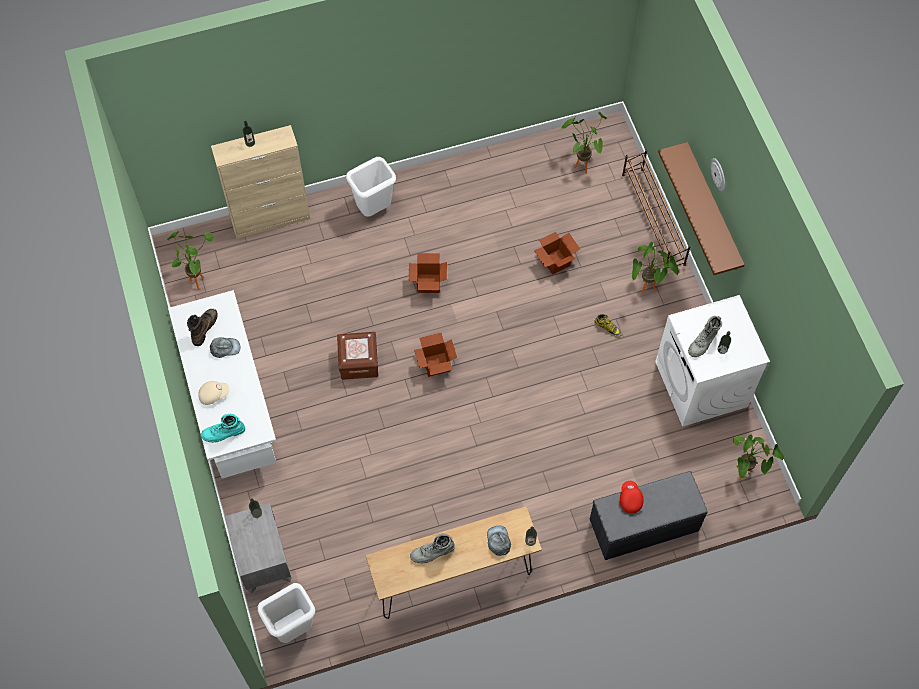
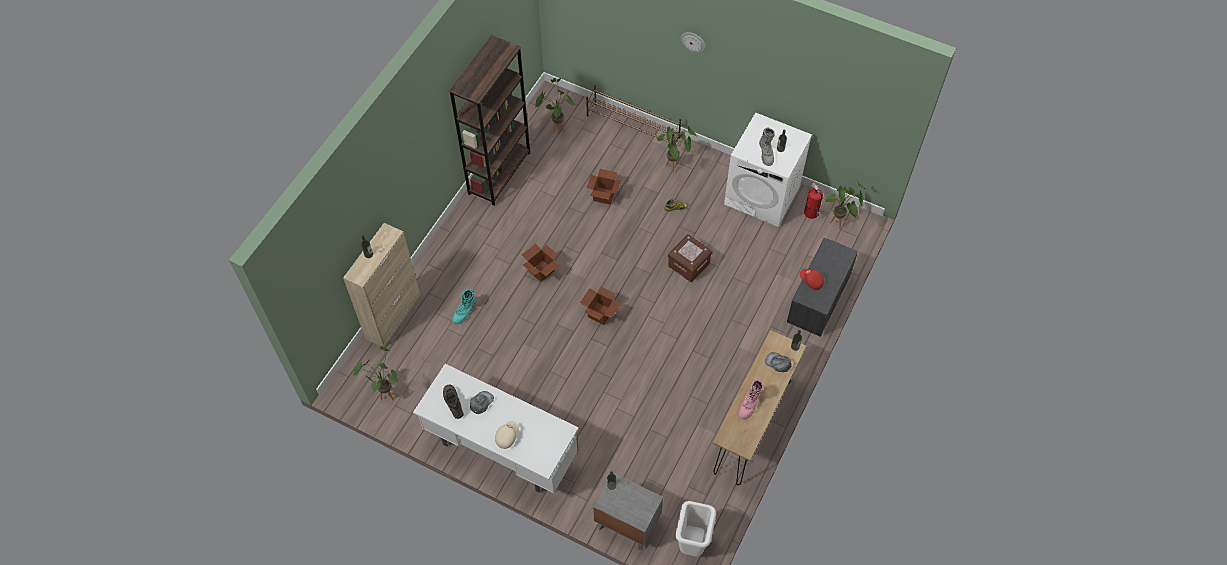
camera: 45 degrees left, 5 degrees down
(223, 433) = (541, 454): turquoise boot -> turquoise boot (464, 312)
(358, 362) = (551, 353): brown storage box -> brown storage box (688, 264)
(374, 209) = (456, 255): white trash can -> none
(432, 553) = (749, 404): grey boot -> pink boot
(488, 165) = (499, 173): none -> brown bookcase
(713, 209) = (696, 72): brown shelf -> none
(729, 441) = (811, 213): none -> fire extinguisher

